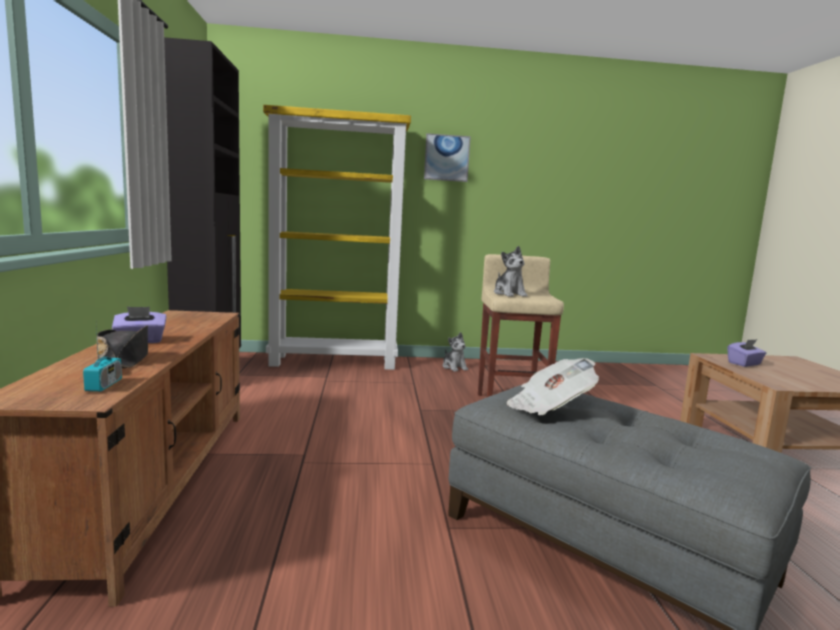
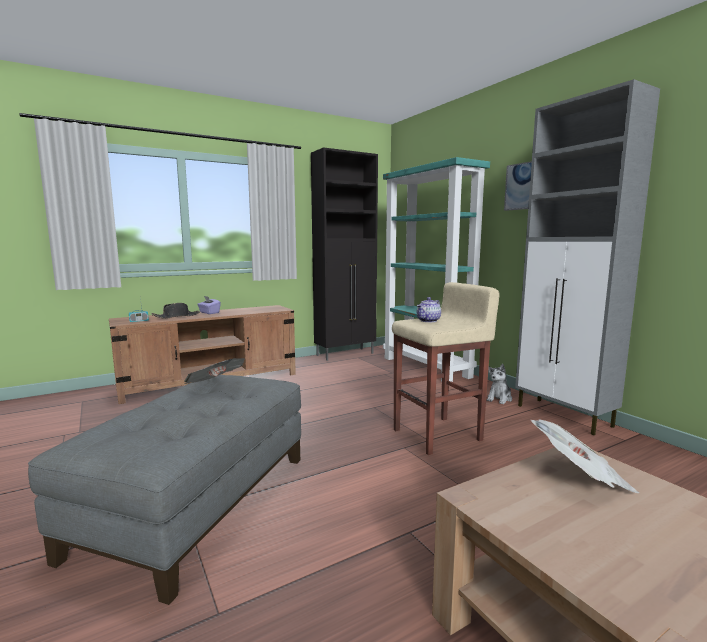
camera: 65 degrees right, 0 degrees up
(335, 362) = (426, 367): yellow bookcase -> turquoise bookcase
(507, 364) = (564, 416): none -> grey cabinet
(509, 294) = (428, 321): plush toy -> teapot
(744, 364) = (580, 478): purple tissue box -> newspaper

